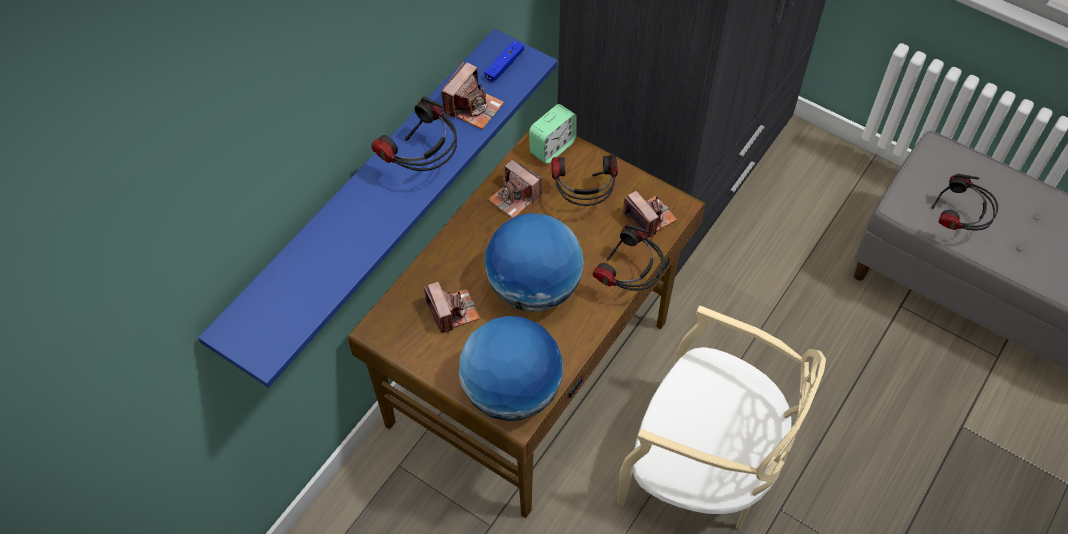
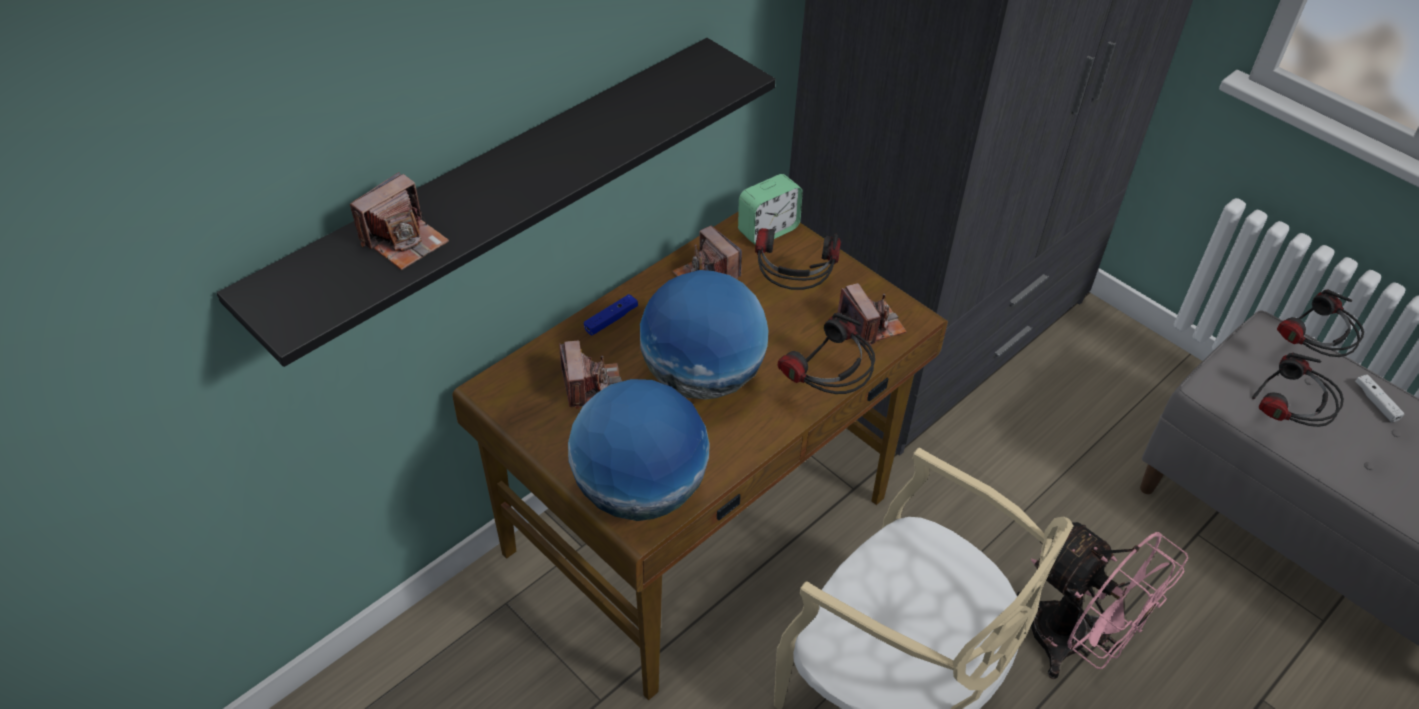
camera: 10 degrees right, 10 degrees down
(364, 194) = (496, 193): blue shelf -> black shelf
(422, 165) = (570, 158): headphones -> headphones (1306, 355)
(473, 107) = (654, 109): camera -> camera (404, 241)
(504, 65) = (707, 74): blue game controller -> blue game controller (611, 320)
(823, 411) = (1072, 644): none -> pink fan
(1020, 195) = (1376, 402): none -> white game controller

